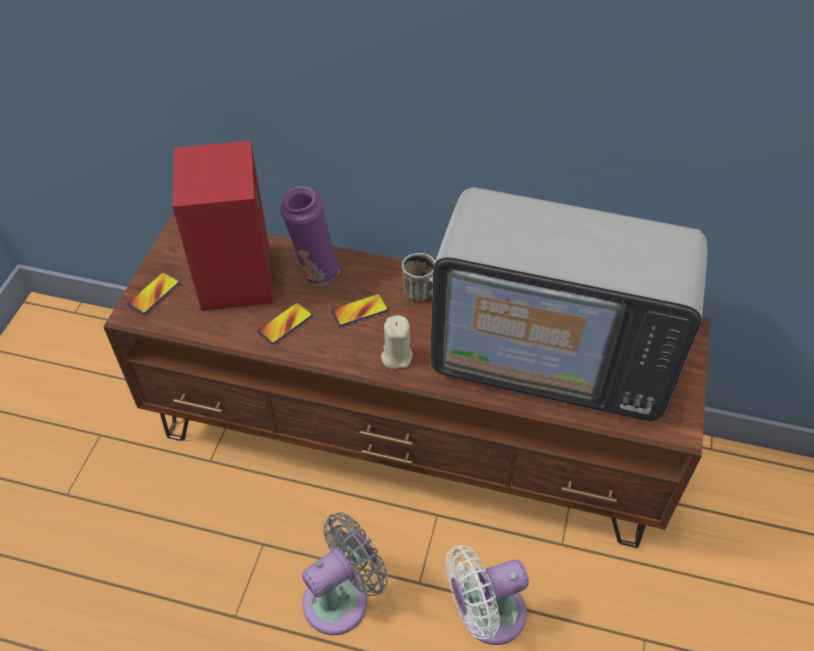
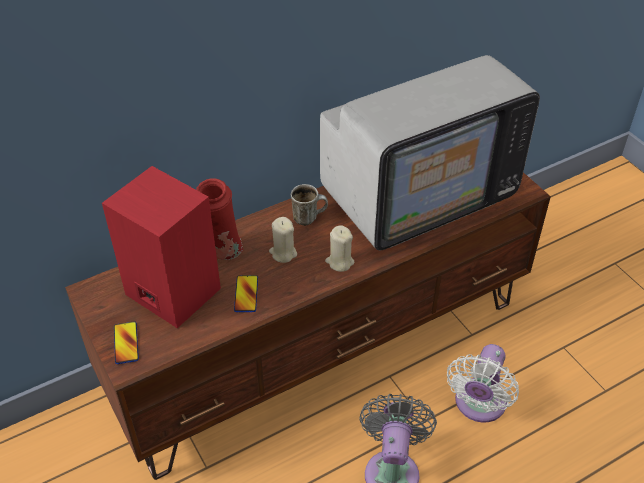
camera: 45 degrees left, 5 degrees down
(315, 271) = (223, 251): purple vase -> red vase
(359, 311) = (283, 253): phone -> beige candle

